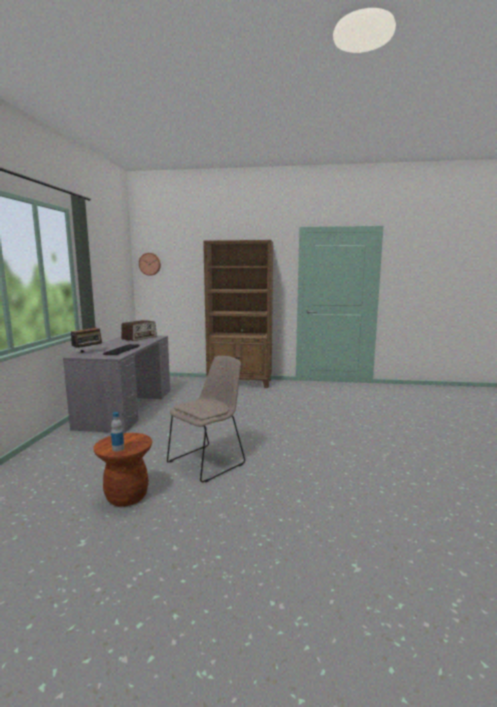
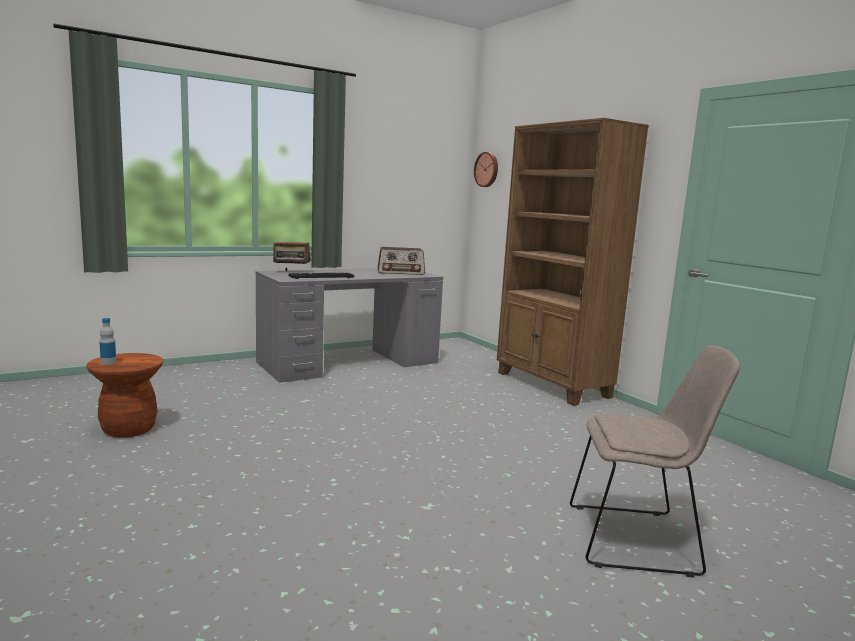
camera: 50 degrees right, 0 degrees up
(208, 462) = (251, 441): beige chair -> beige chair (637, 539)

